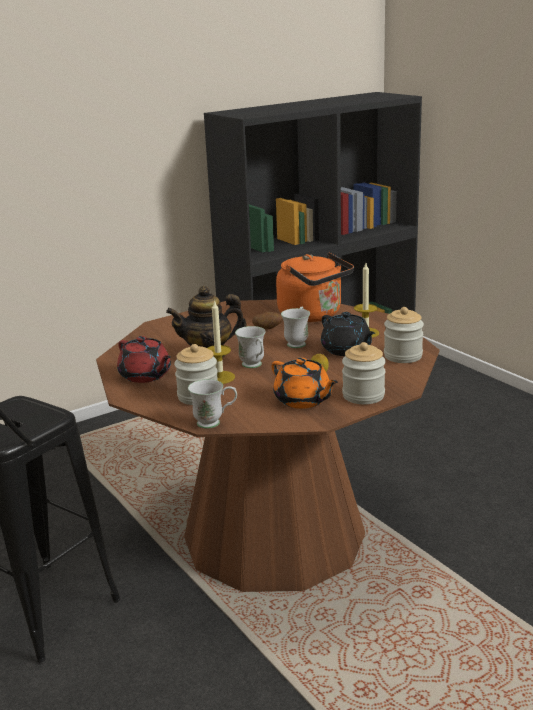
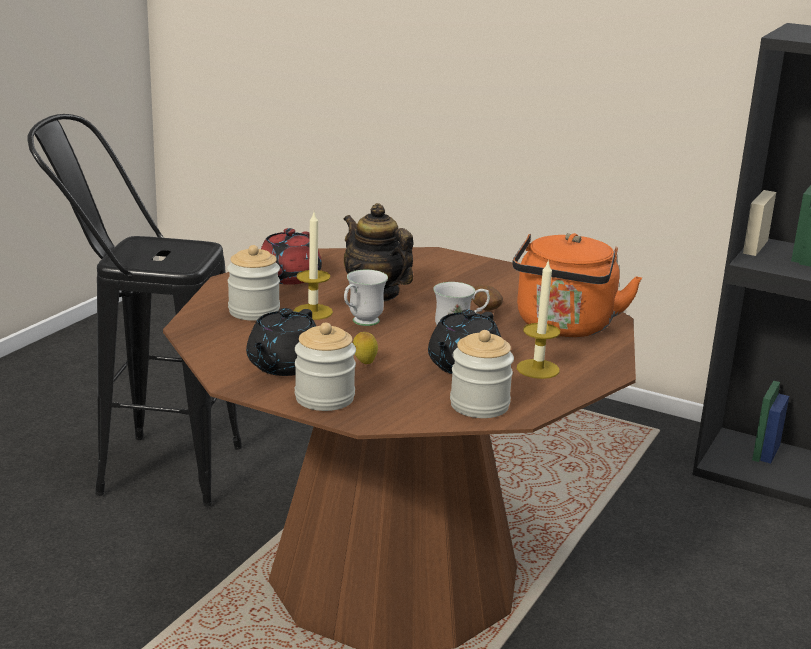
camera: 60 degrees right, 0 degrees up
(215, 423) = (193, 331): white mug -> none
(303, 400) = (283, 366): orange teapot -> black teapot

